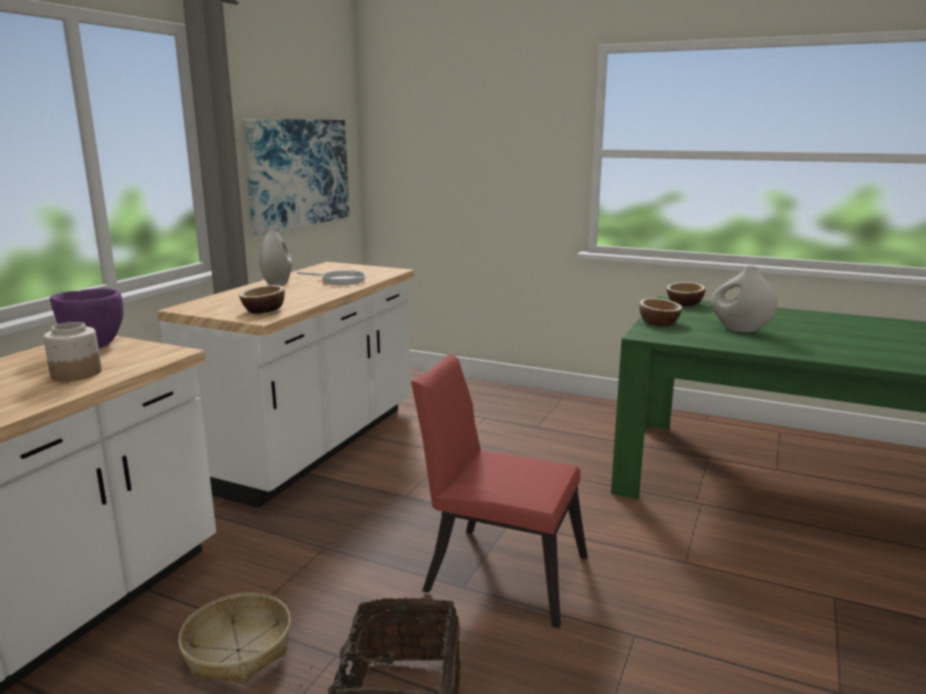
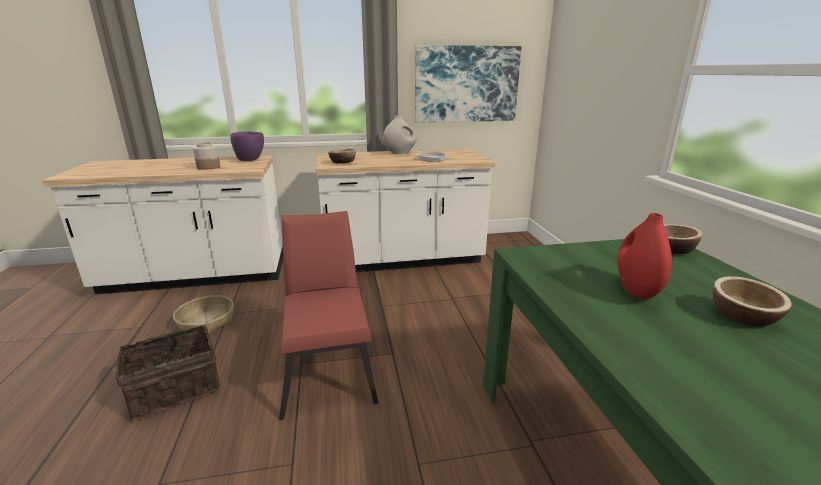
camera: 55 degrees right, 5 degrees up
(658, 322) = (574, 252): bowl -> bowl (742, 316)
(739, 329) = (635, 290): white vase -> red vase

